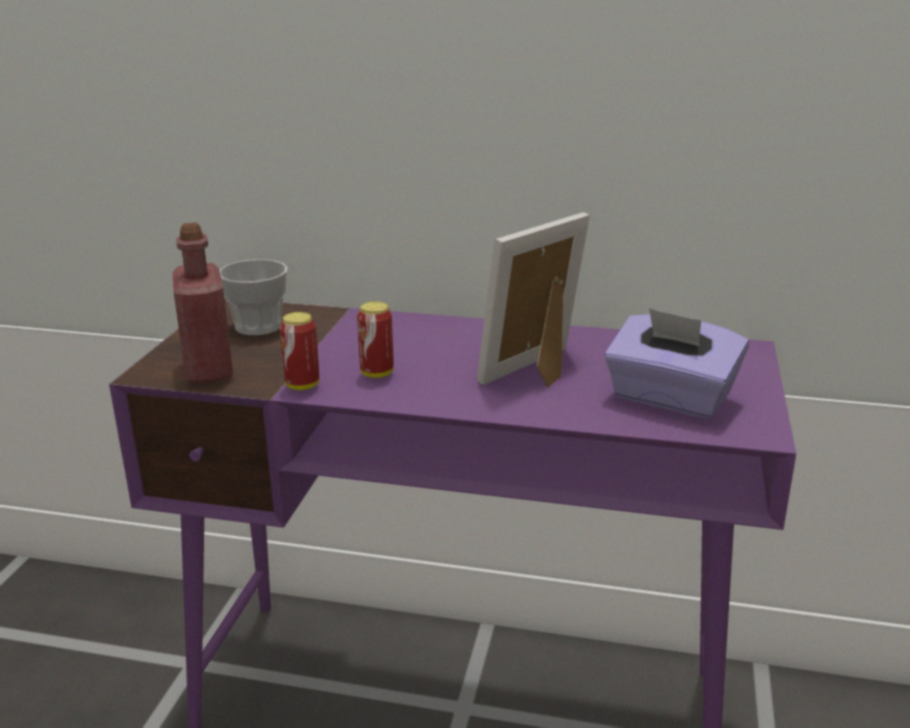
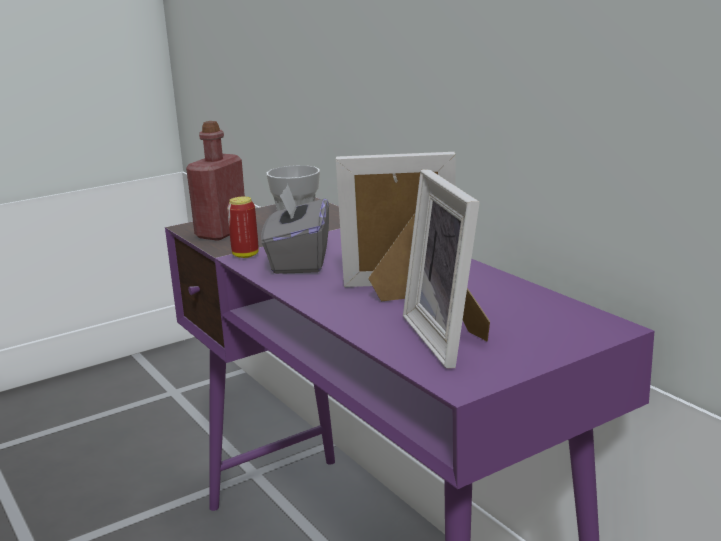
camera: 45 degrees right, 5 degrees down
(377, 373) = (299, 261): can -> grey tissue box
(670, 398) = (451, 337): purple tissue box -> picture frame

